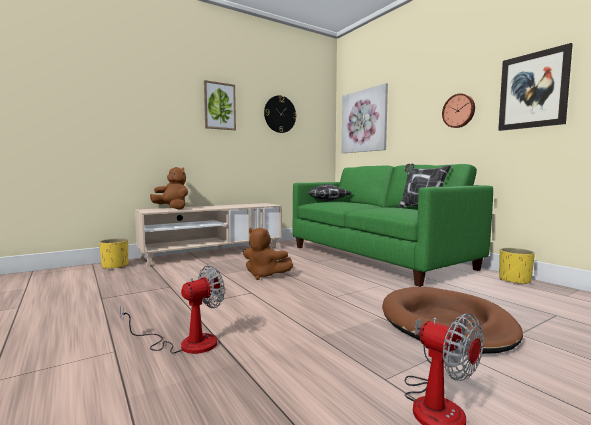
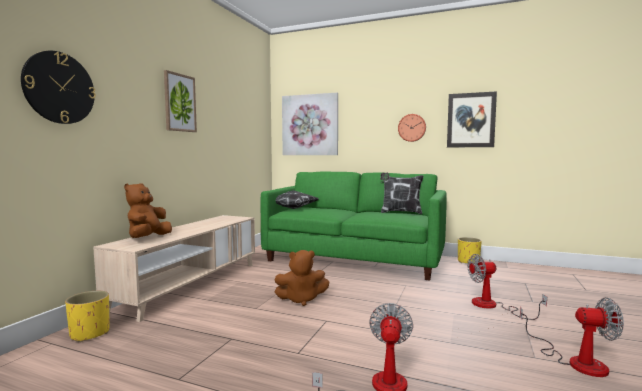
camera: 35 degrees left, 0 degrees up
(172, 209) = (148, 238): brown plush toy -> brown plush toy turned 75 degrees counterclockwise
(280, 114) = (231, 113): wall clock -> wall clock (59, 88)
(445, 324) = (493, 306): brown dog bed -> fan

